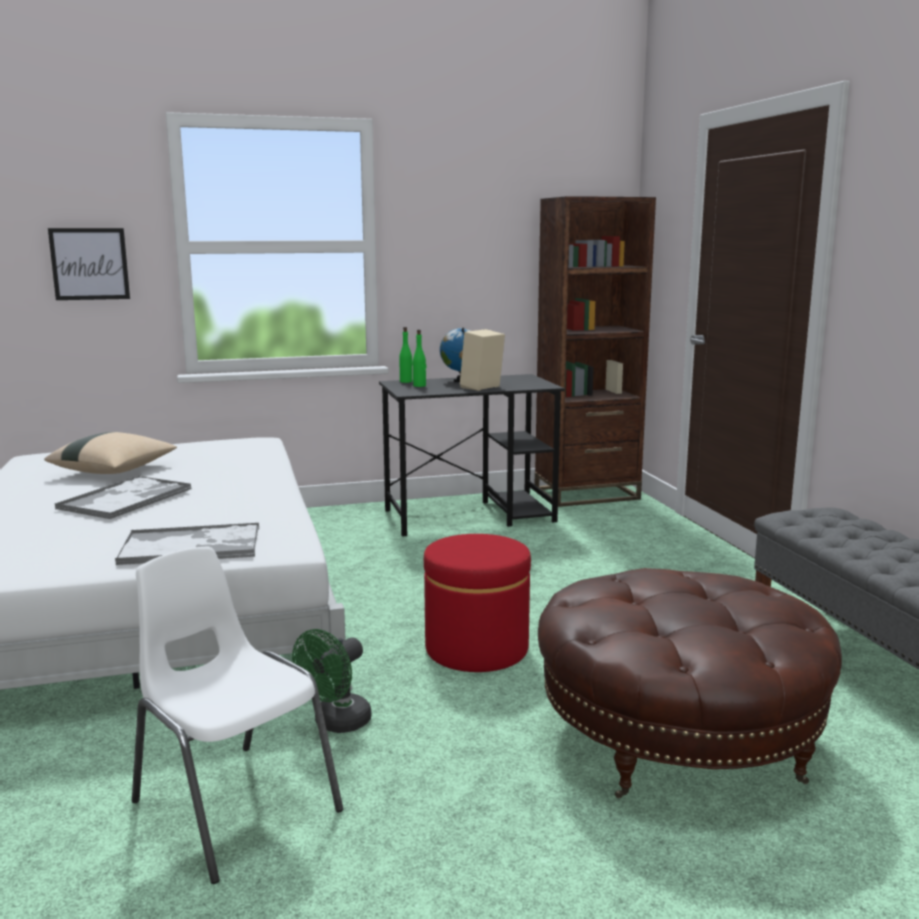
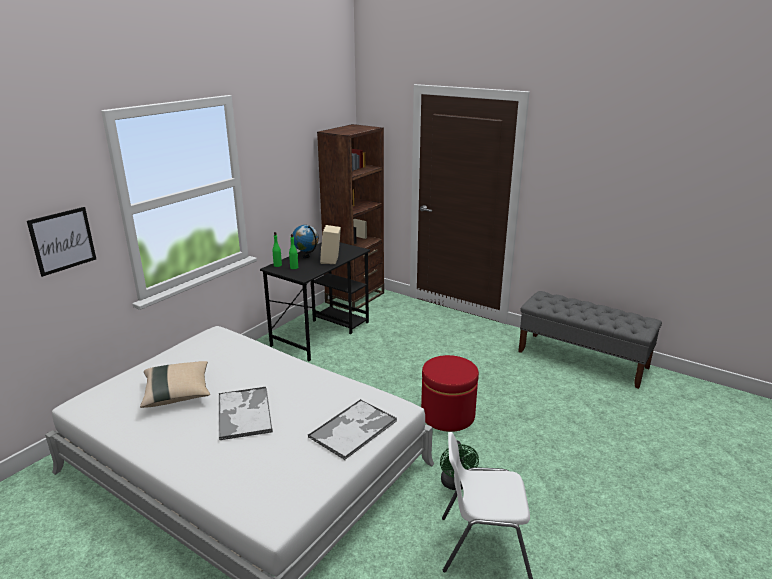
camera: 40 degrees left, 10 degrees up
(677, 738) = (569, 422): brown ottoman -> none

